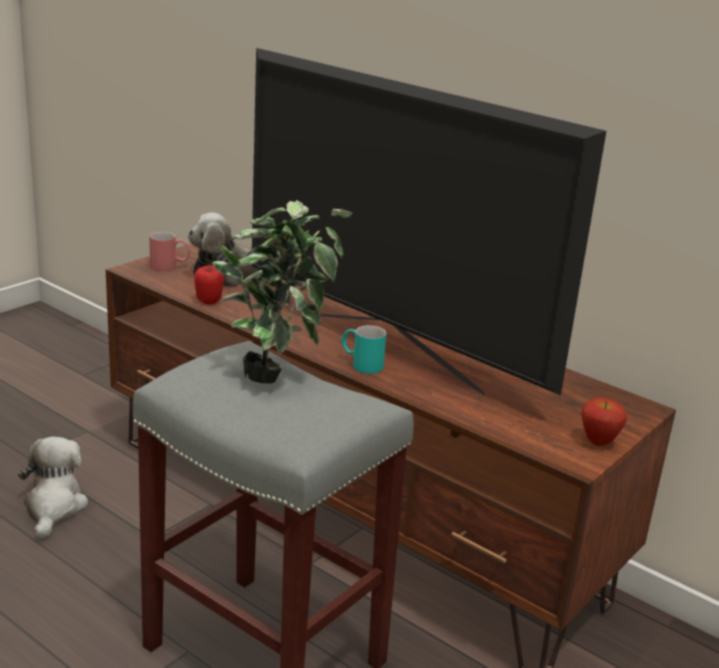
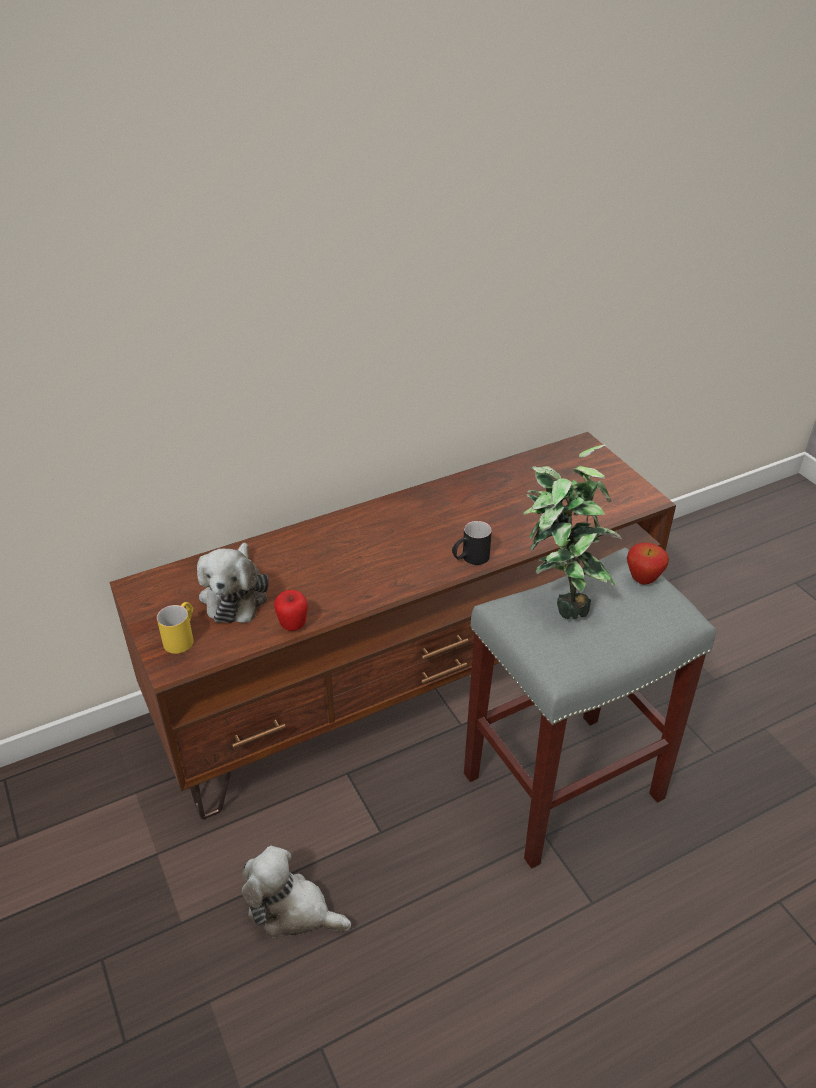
camera: 65 degrees left, 15 degrees up
(170, 266) = (182, 637): red mug -> yellow mug
(361, 364) = (470, 559): turquoise mug -> black mug
(388, 350) = (449, 536): television -> none
(598, 442) = (625, 481): apple -> apple (643, 580)

